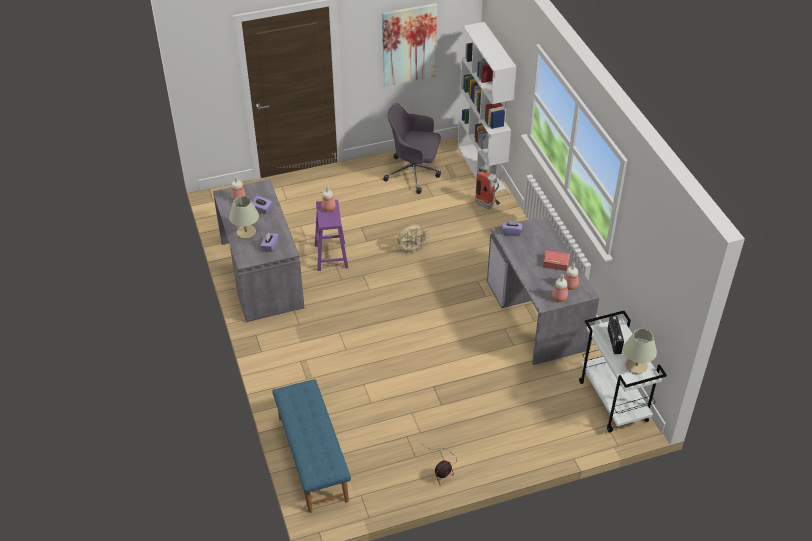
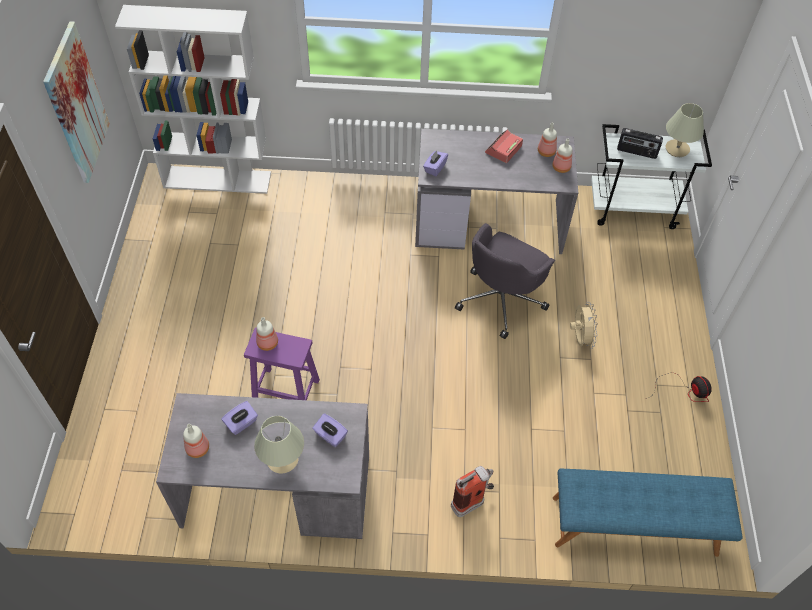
camera: 70 degrees left, 10 degrees up
(412, 249) = (322, 299): beige fan -> beige fan (579, 338)
(414, 173) = (182, 248): grey office chair -> grey office chair (501, 299)
(487, 205) = (288, 199): fire extinguisher -> fire extinguisher (472, 502)

